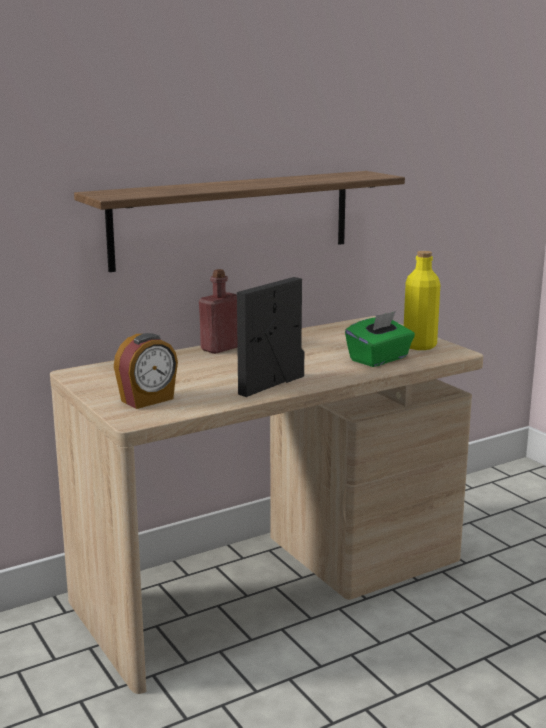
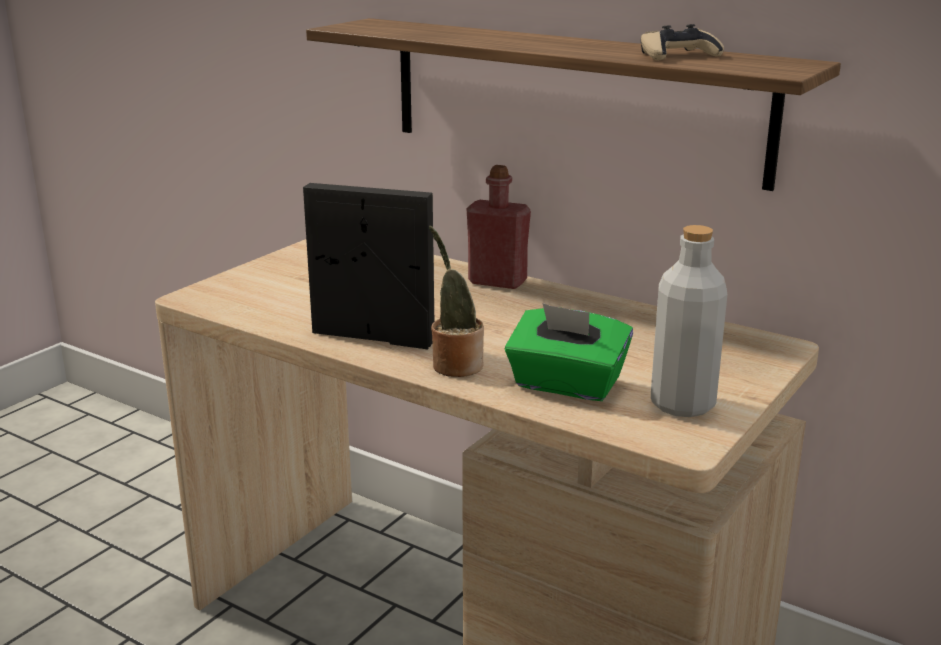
camera: 65 degrees right, 5 degrees up
(148, 400) = (263, 289): alarm clock -> none
(321, 177) = (678, 55): none -> beige game controller
(332, 374) = (454, 365): none -> potted plant
(419, 346) = (682, 404): yellow bottle -> grey bottle

